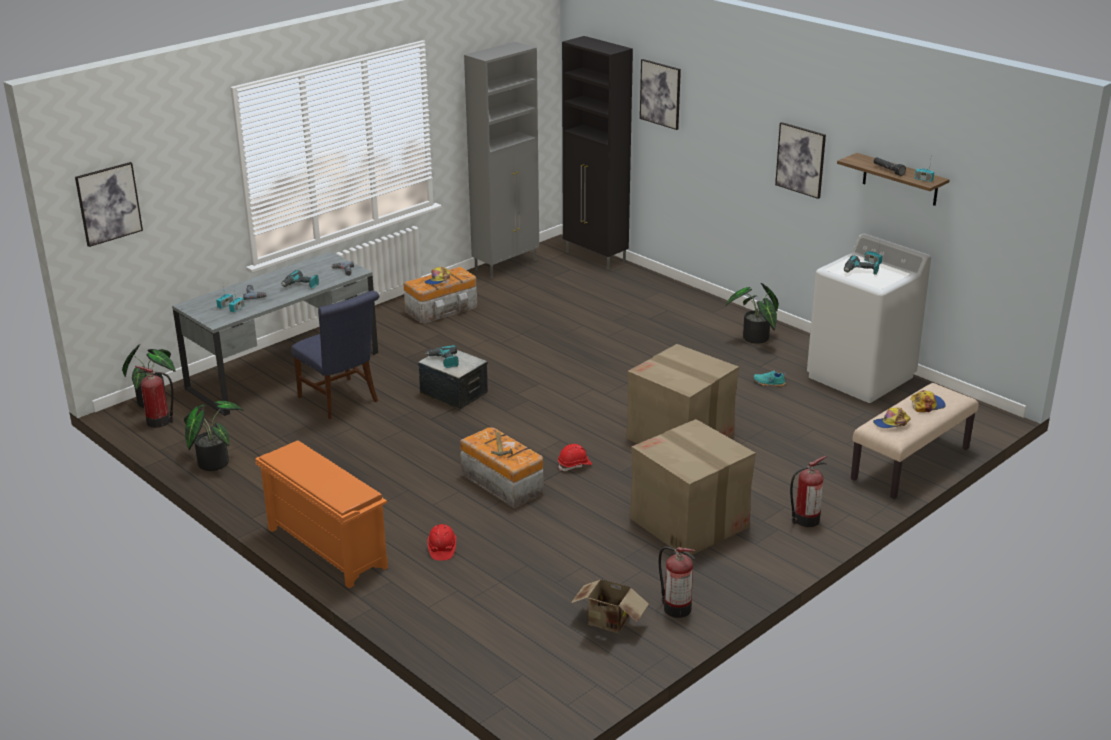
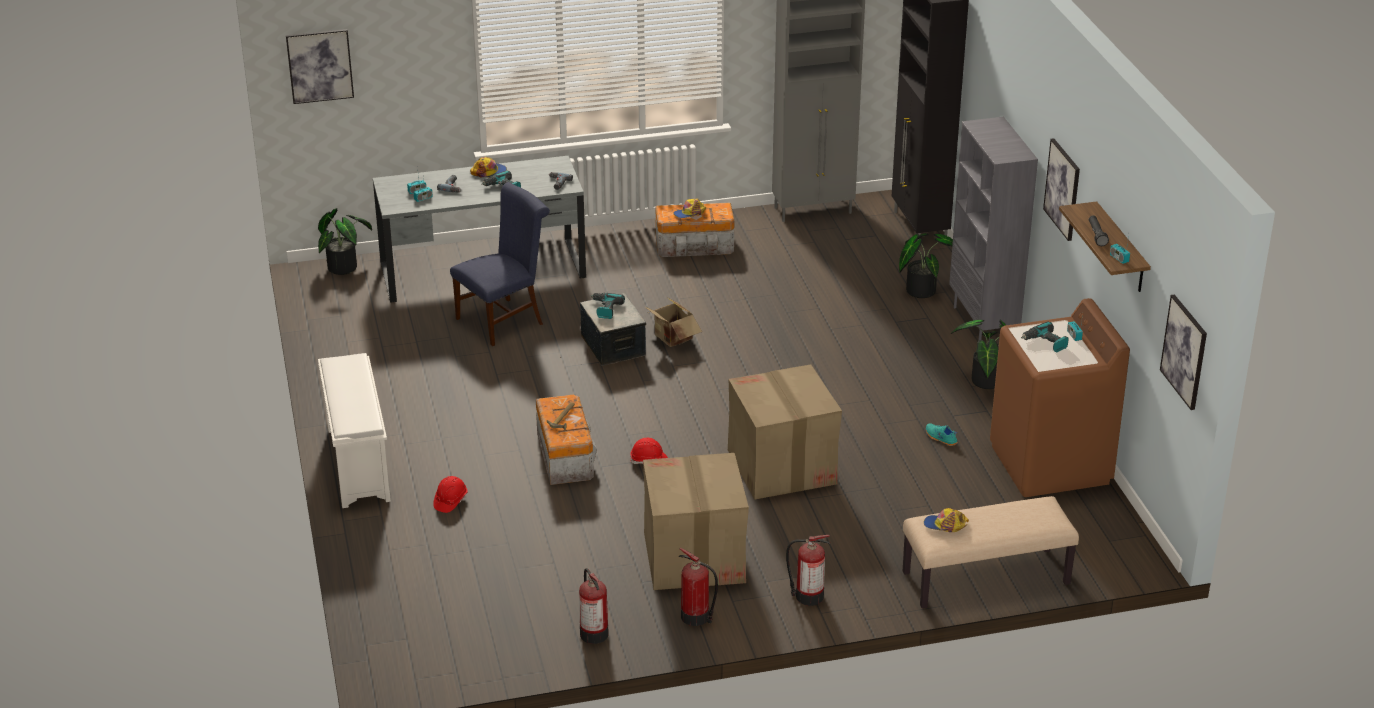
camera: 30 degrees right, 5 degrees up
(160, 422) = (331, 291): fire extinguisher -> fire extinguisher (696, 617)
(213, 461) = (341, 346): potted plant -> potted plant (921, 289)
(325, 548) = (357, 464): orange shoe rack -> white shoe rack
(341, 400) = (504, 319): blue chair -> blue chair turned 120 degrees counterclockwise
(608, 623) = (521, 623): cardboard box -> cardboard box (671, 339)
(660, 94) = (983, 61): picture -> picture (1184, 351)
(710, 303) = (984, 324): none -> grey bookcase
(861, 377) = (1050, 465): white washing machine -> brown washing machine
(927, 405) = (1009, 518): cap -> cap (489, 172)

